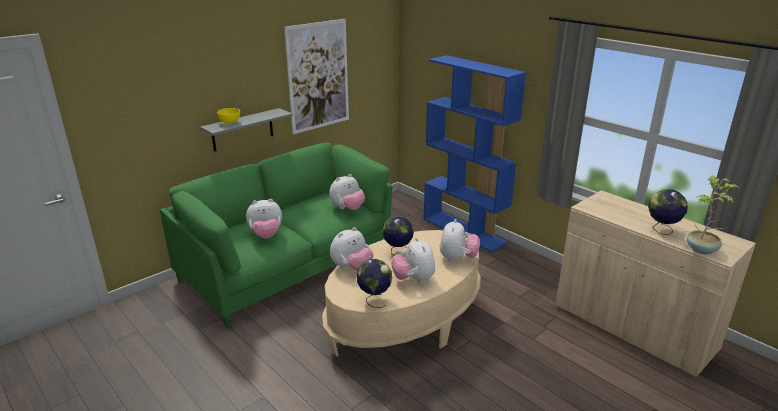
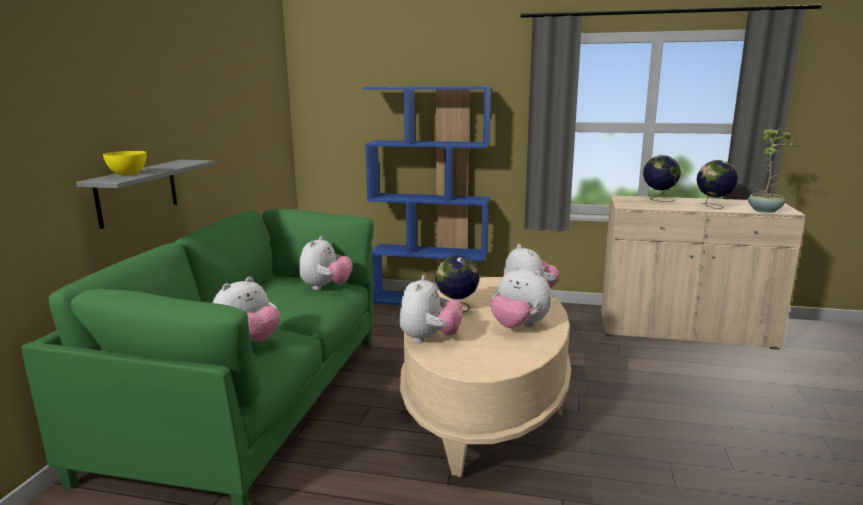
camera: 35 degrees left, 10 degrees down
(318, 76) = (219, 116): picture -> none
(374, 299) = (511, 359): globe -> globe (658, 199)

